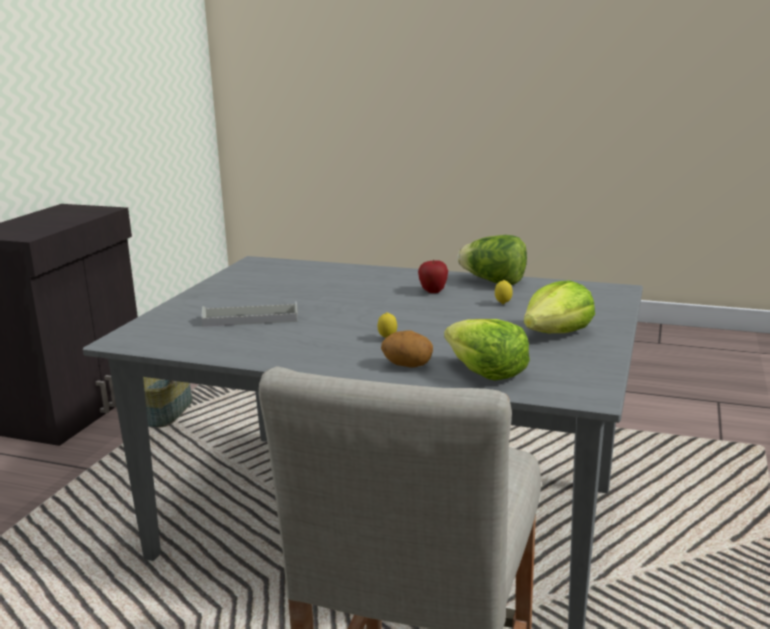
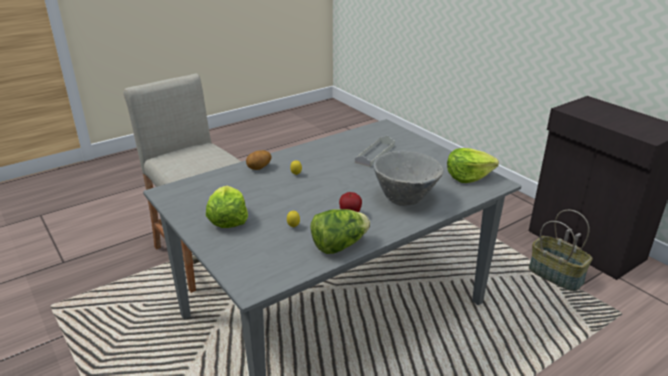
camera: 125 degrees right, 10 degrees up
(357, 281) = (405, 199): none -> grey bowl
(486, 372) = (222, 180): lettuce -> lettuce (468, 177)

